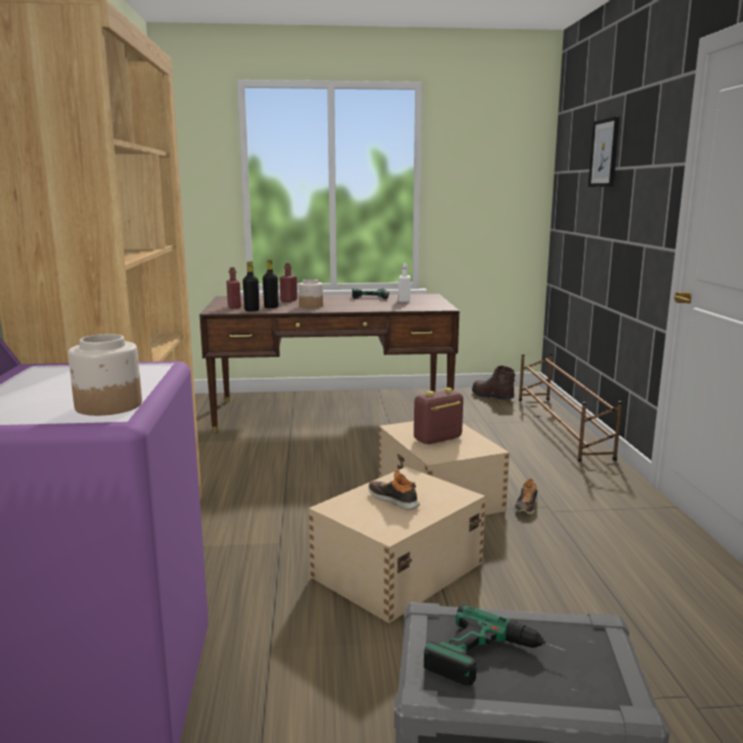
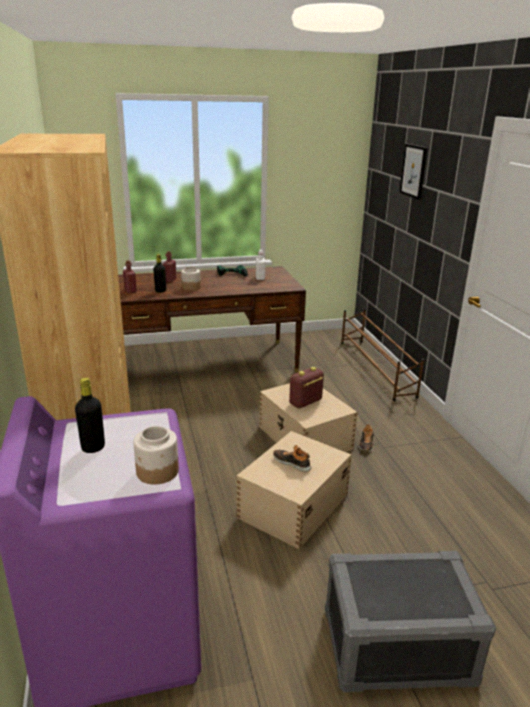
camera: 10 degrees left, 10 degrees up
(252, 310) = (147, 296): black bottle -> black bottle (93, 447)
(492, 396) = (321, 340): brown boot -> none
(495, 660) = (394, 591): power drill -> none

